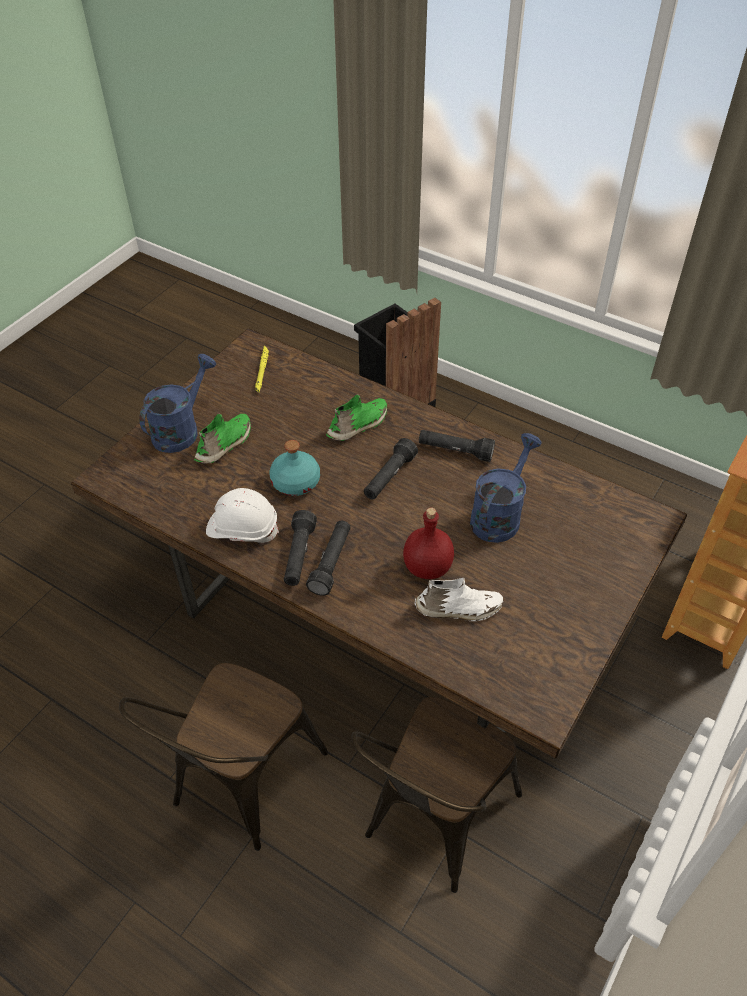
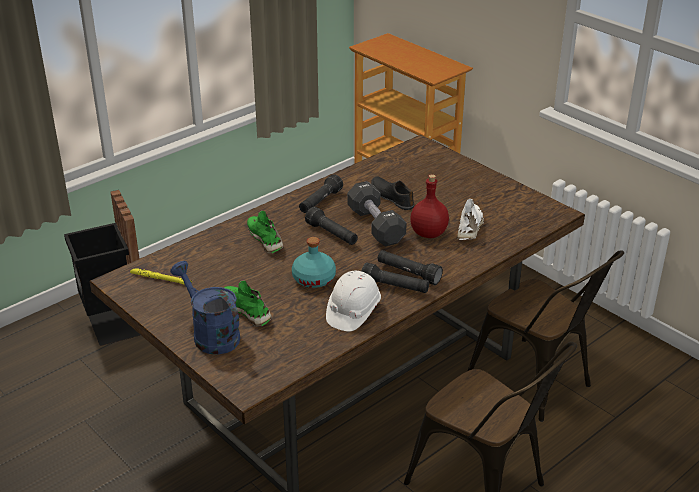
camera: 75 degrees left, 15 degrees down
(424, 512) = (375, 226): none -> black dumbbell
(499, 515) = (392, 197): blue watering can -> black shoe

